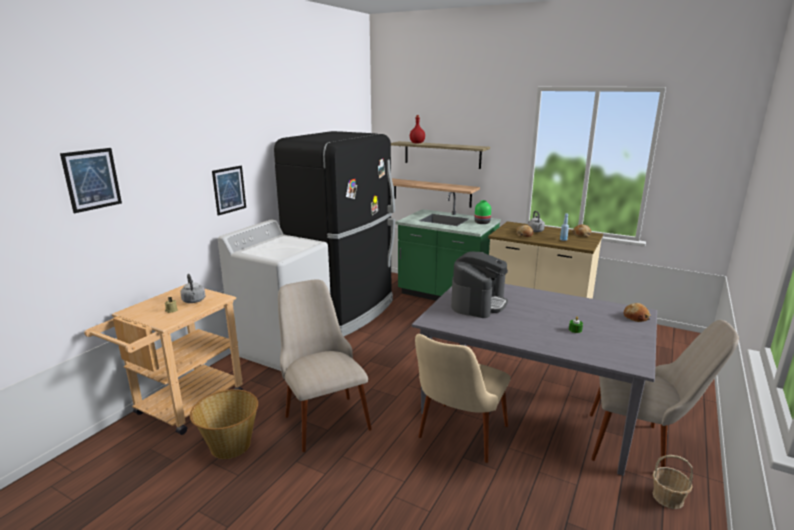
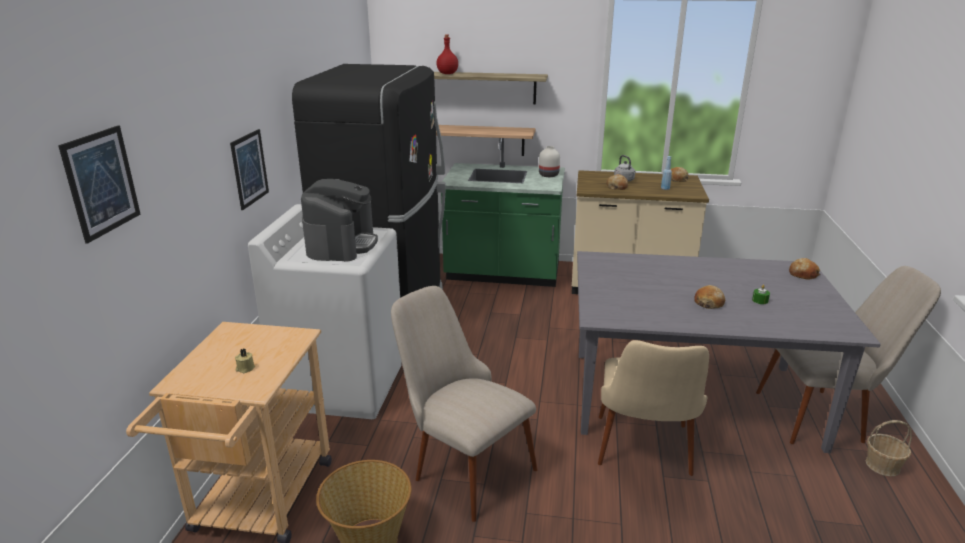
camera: 20 degrees left, 5 degrees up
(194, 301) = (265, 347): grey kettle -> none
(478, 303) = (630, 284): coffee machine -> coffee machine (341, 244)
(481, 223) = (548, 175): green vase -> white vase
(529, 324) = (709, 303): none -> bread

